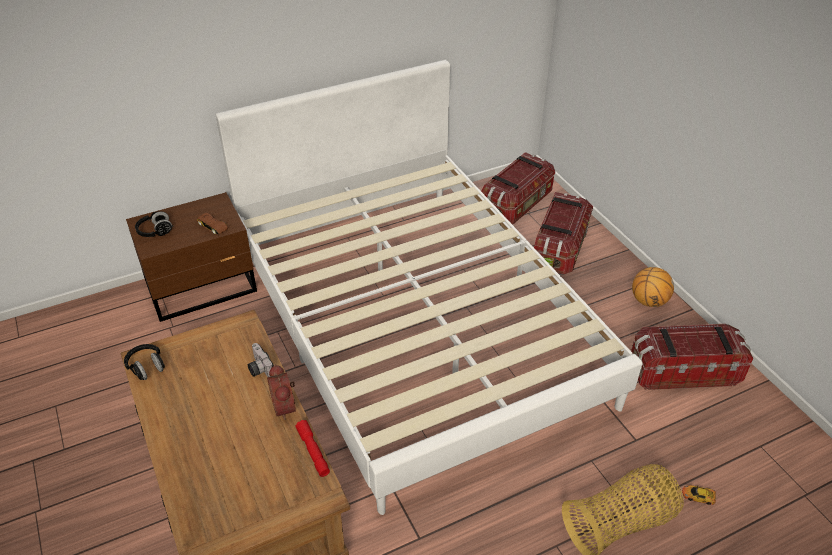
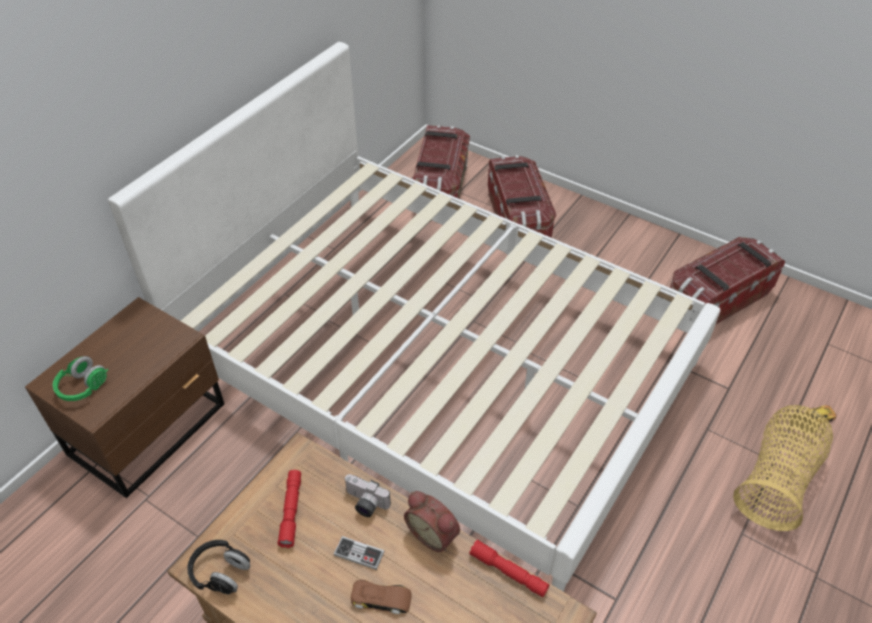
camera: 30 degrees left, 5 degrees up
(155, 232) = (83, 387): black headphones -> green headphones
(213, 226) = (158, 348): brown toy car -> brown toy car (381, 599)
(213, 352) = (291, 511): none -> red flashlight
(231, 395) = (359, 554): none -> game controller
(648, 301) = (637, 242): basketball -> none

